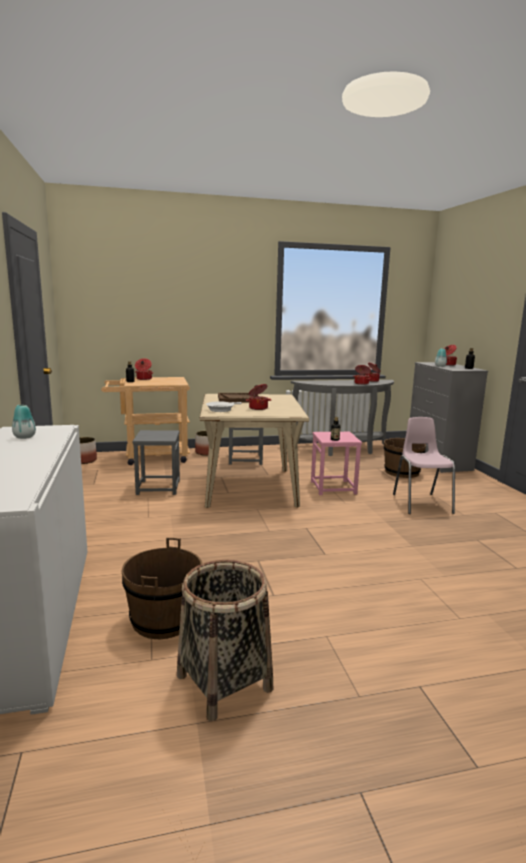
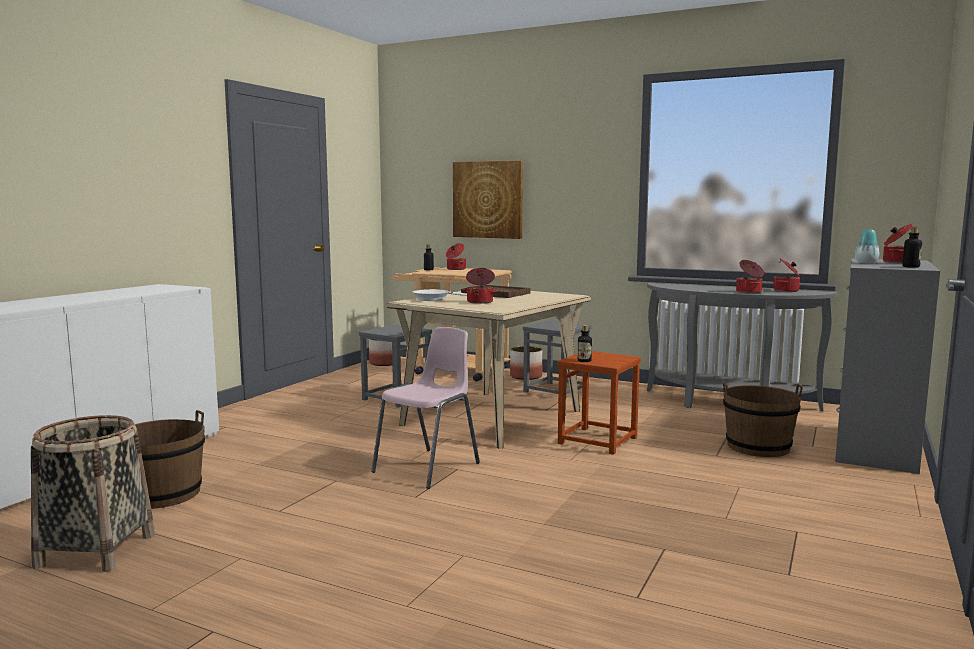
camera: 40 degrees right, 5 degrees down
(24, 437) = (139, 290): vase -> none
(162, 323) = (488, 199): none -> picture
(333, 487) = (598, 440): pink stool -> brown stool
(421, 503) = (688, 487): pink chair -> pink chair (428, 467)

